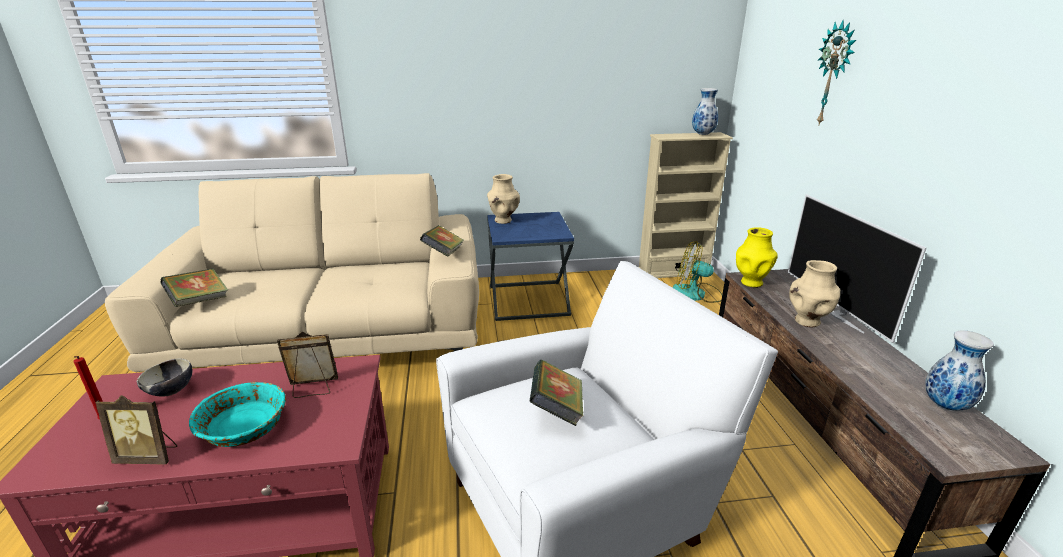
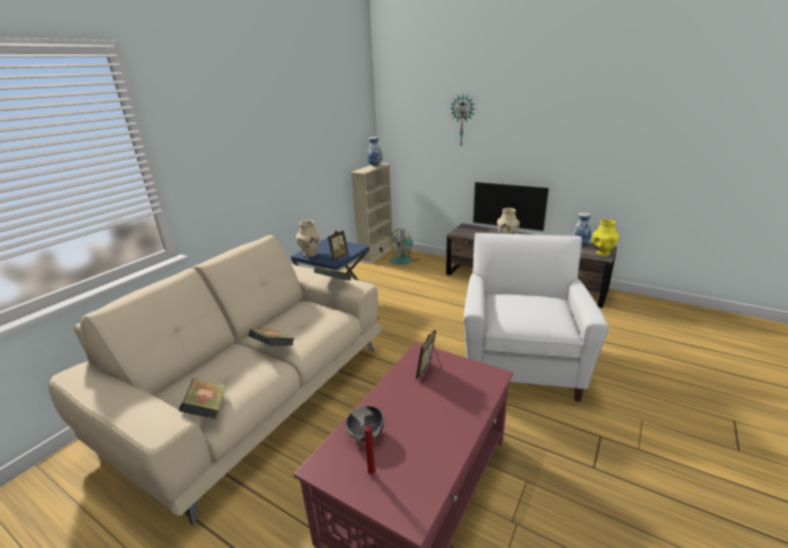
camera: 50 degrees left, 0 degrees up
(149, 456) = (443, 452): picture frame -> picture frame (338, 257)
(244, 427) = (446, 406): turquoise bowl -> none
(556, 410) = (529, 306): book -> book (273, 348)
(751, 282) = (462, 234): yellow vase -> yellow vase (602, 253)

